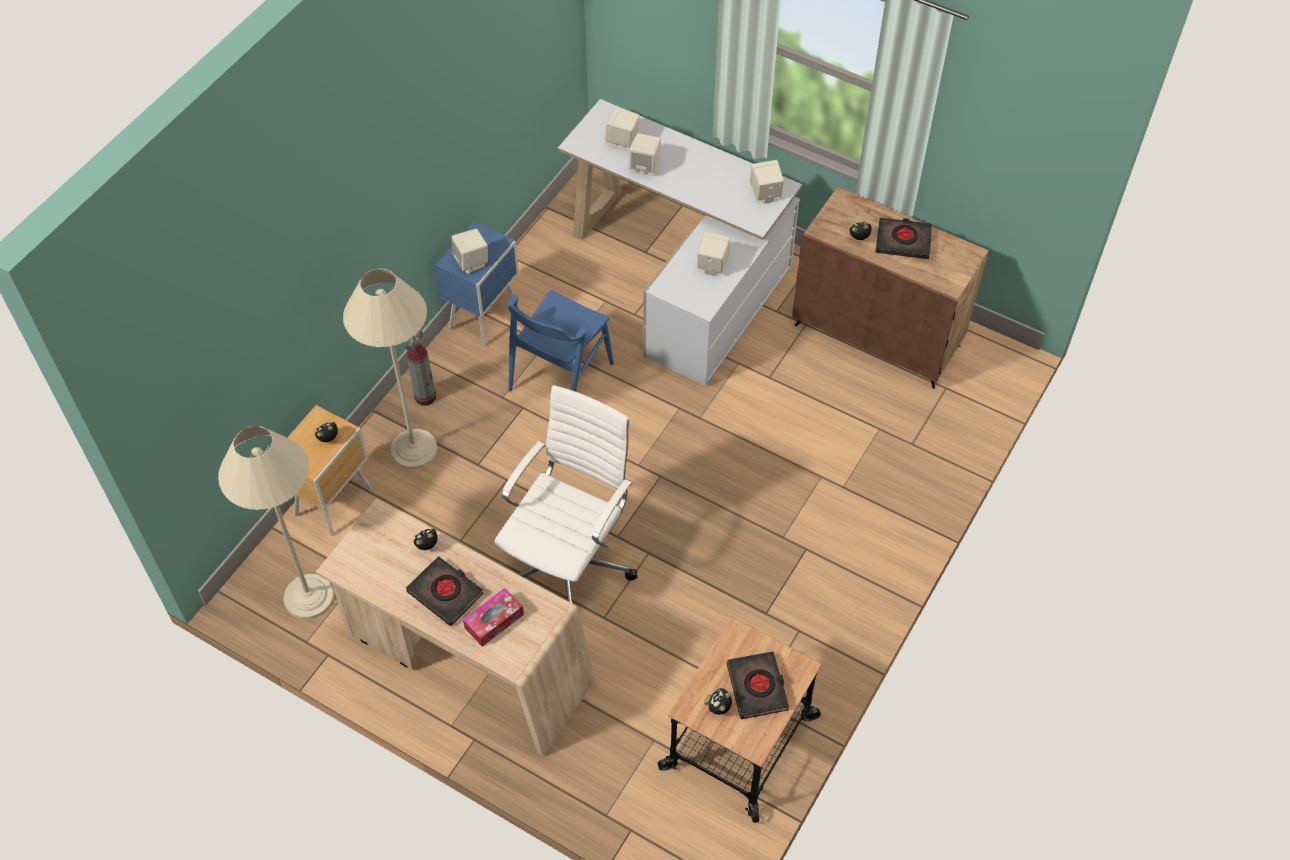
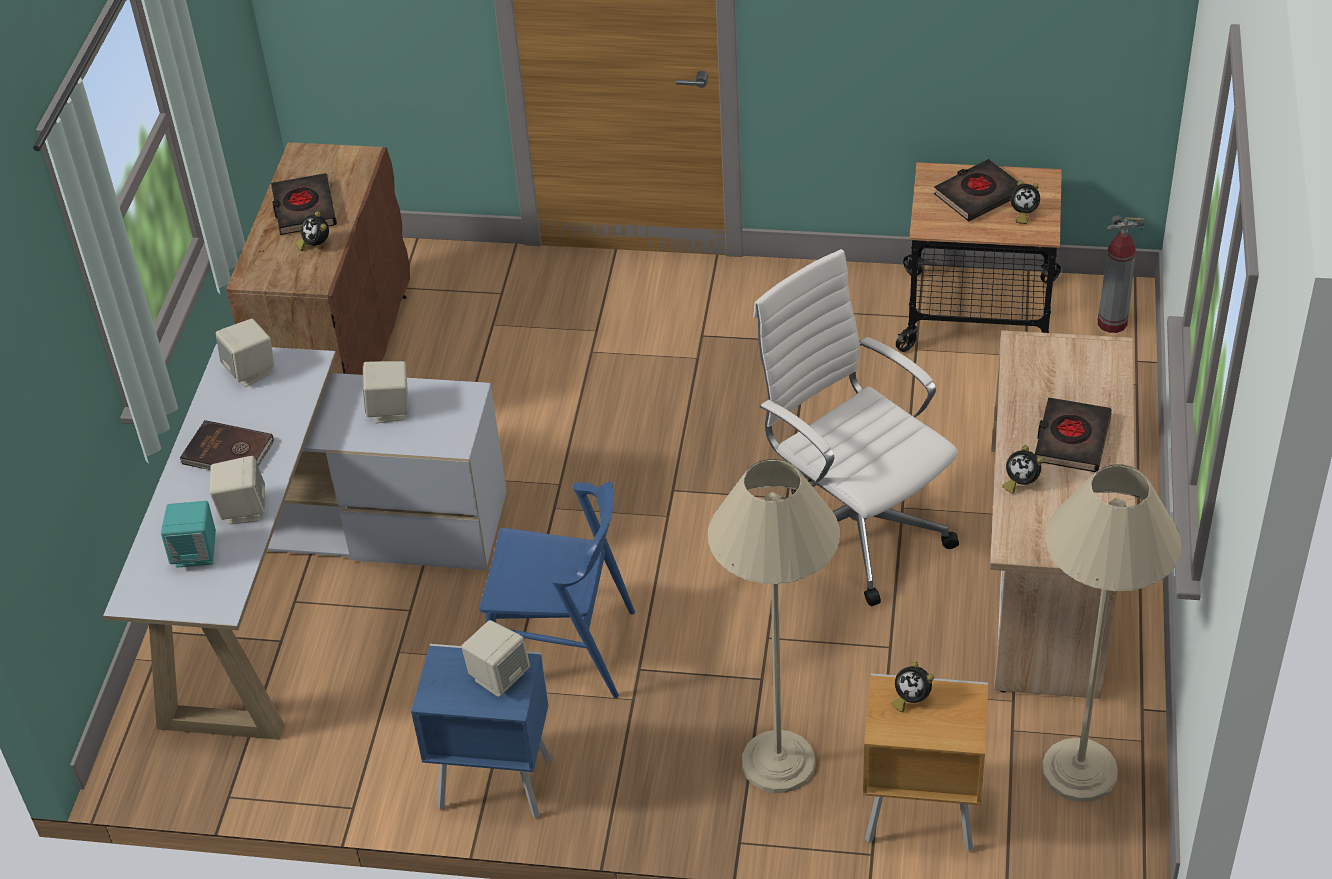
camera: 110 degrees left, 10 degrees down
(425, 396) = (679, 790): fire extinguisher -> fire extinguisher (1111, 323)
(494, 621) = (1073, 385): tissue box -> none
(569, 563) = (853, 527): white office chair -> white office chair turned 45 degrees clockwise
(622, 141) = (196, 553): beige speaker -> turquoise speaker
(696, 169) = (228, 453): none -> brown book

